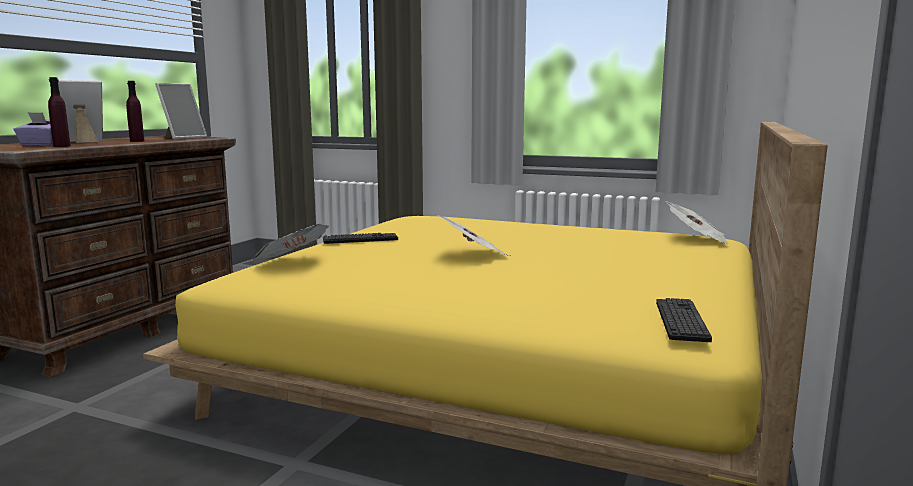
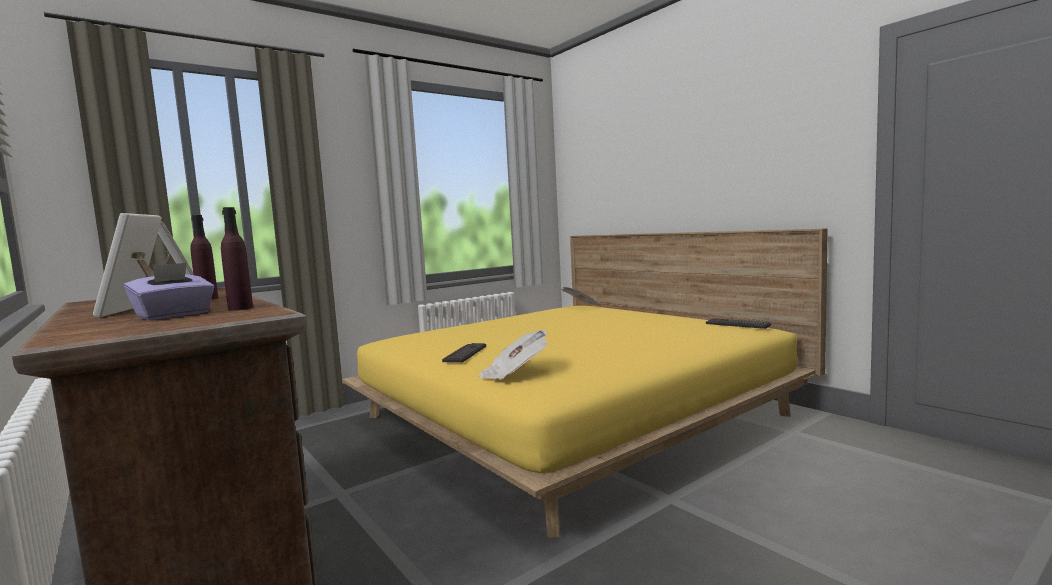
camera: 60 degrees left, 5 degrees down
(474, 255) = (567, 336): newspaper -> none

